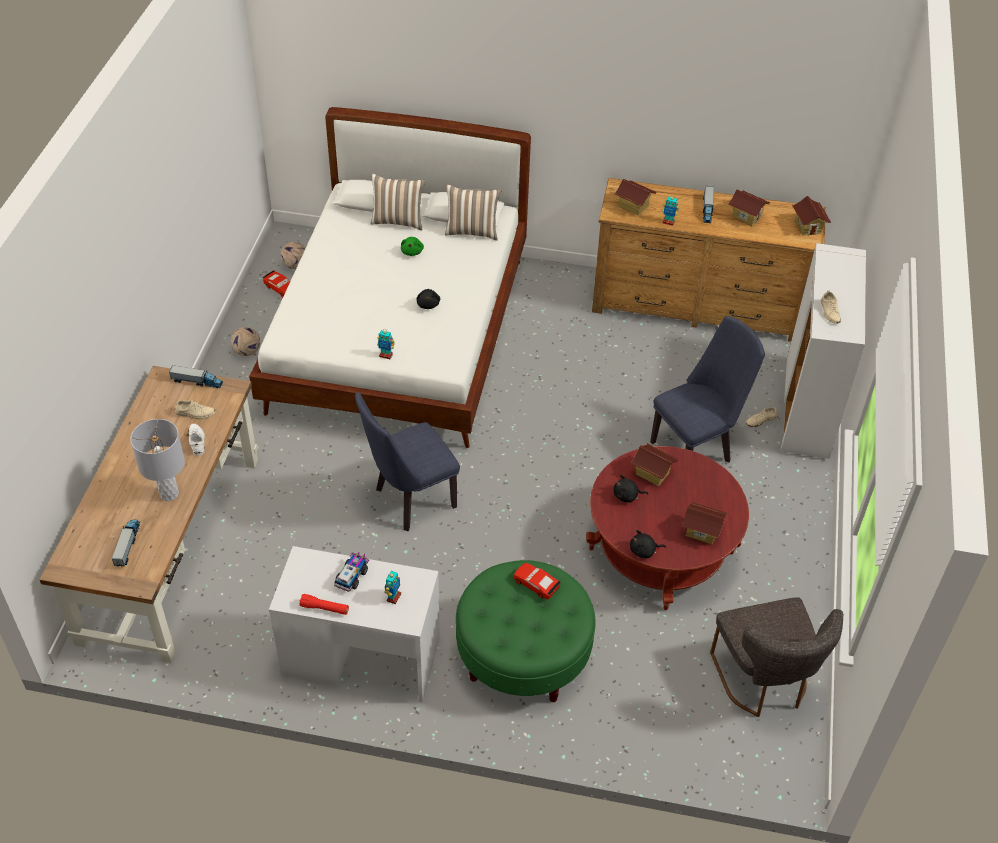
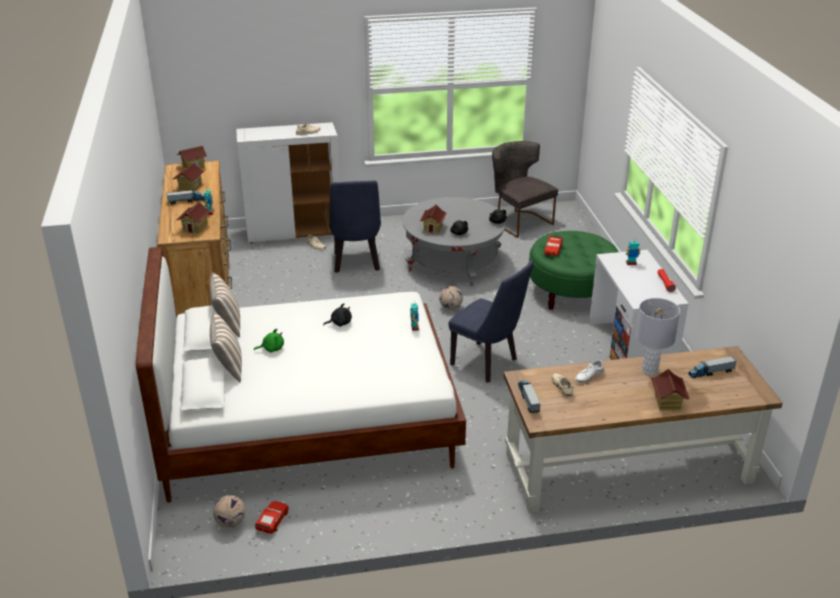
camera: 110 degrees left, 15 degrees down
(247, 352) = (380, 509): football -> football (451, 307)
(352, 576) = (632, 281): toy truck -> none
(661, 550) = (453, 262): red coffee table -> grey coffee table
(695, 448) = (356, 264): blue chair -> blue chair turned 135 degrees counterclockwise
(701, 532) = (467, 208): toy house -> toy house (667, 402)
(764, 682) = (519, 221): grey chair -> grey chair turned 90 degrees counterclockwise

